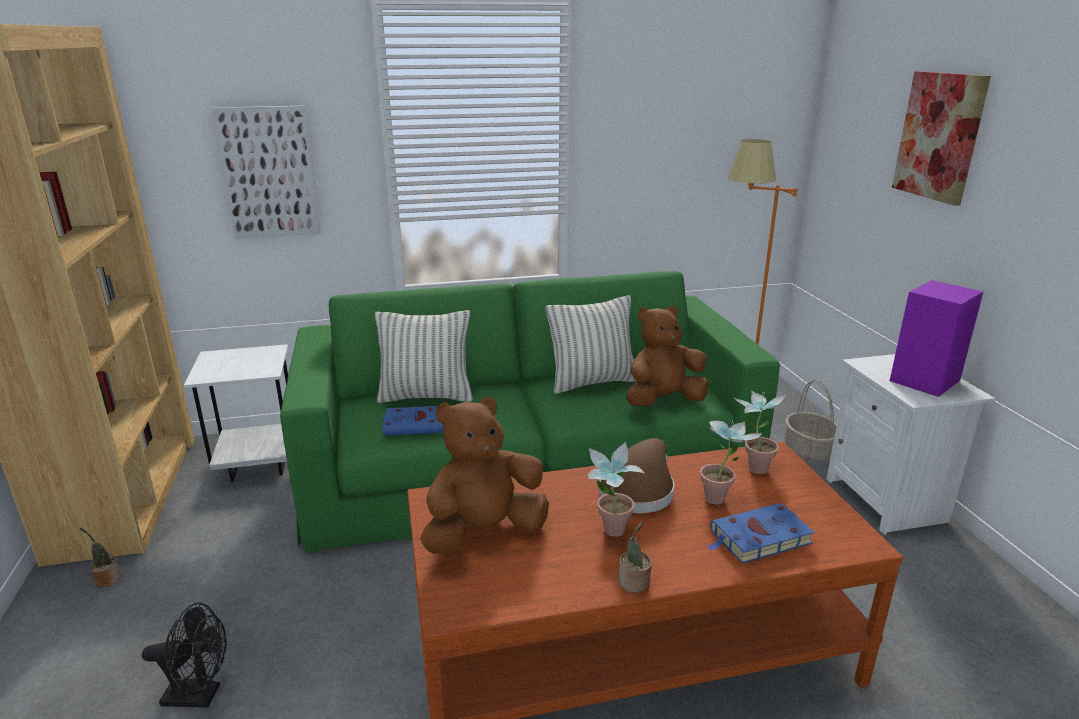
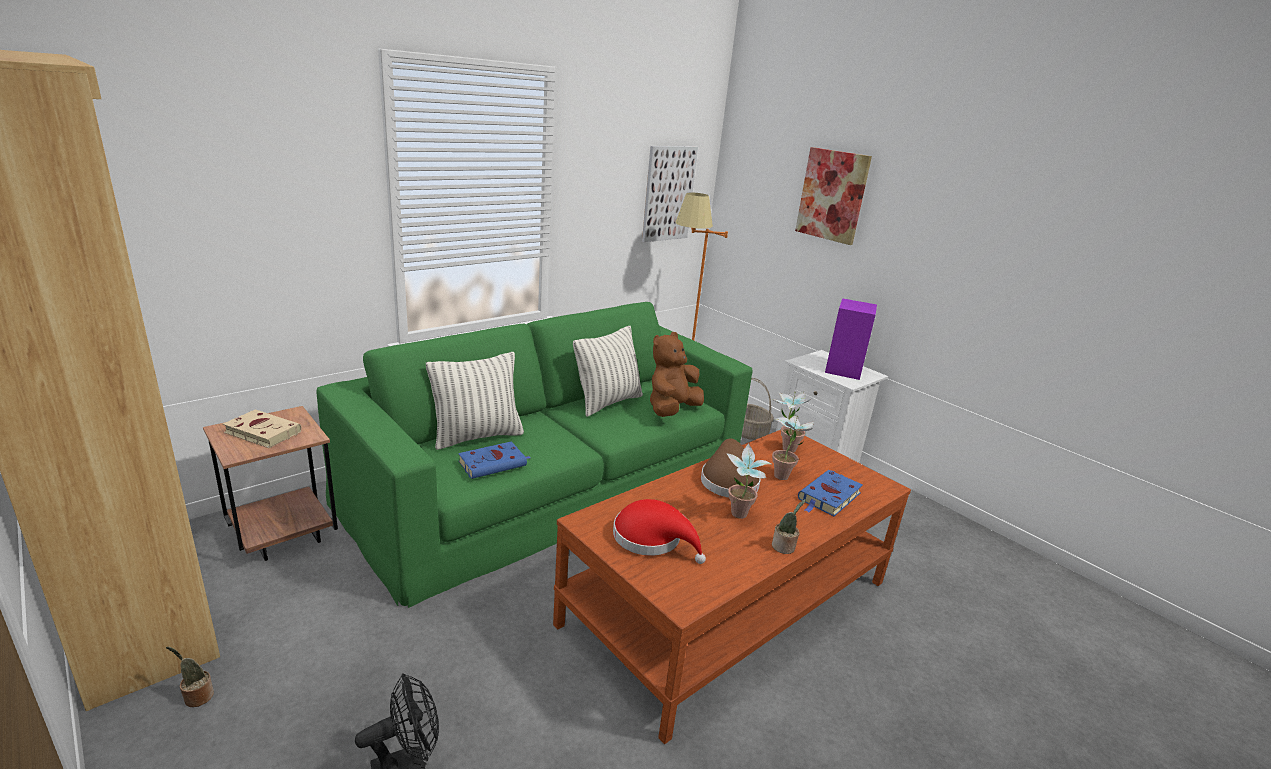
camera: 30 degrees left, 0 degrees up
(235, 362) = (261, 432): none -> beige book
(259, 464) = (283, 537): white side table -> brown side table
(269, 173) = (270, 225): picture -> picture (668, 194)
(484, 533) = (652, 539): brown plush toy -> red hat

